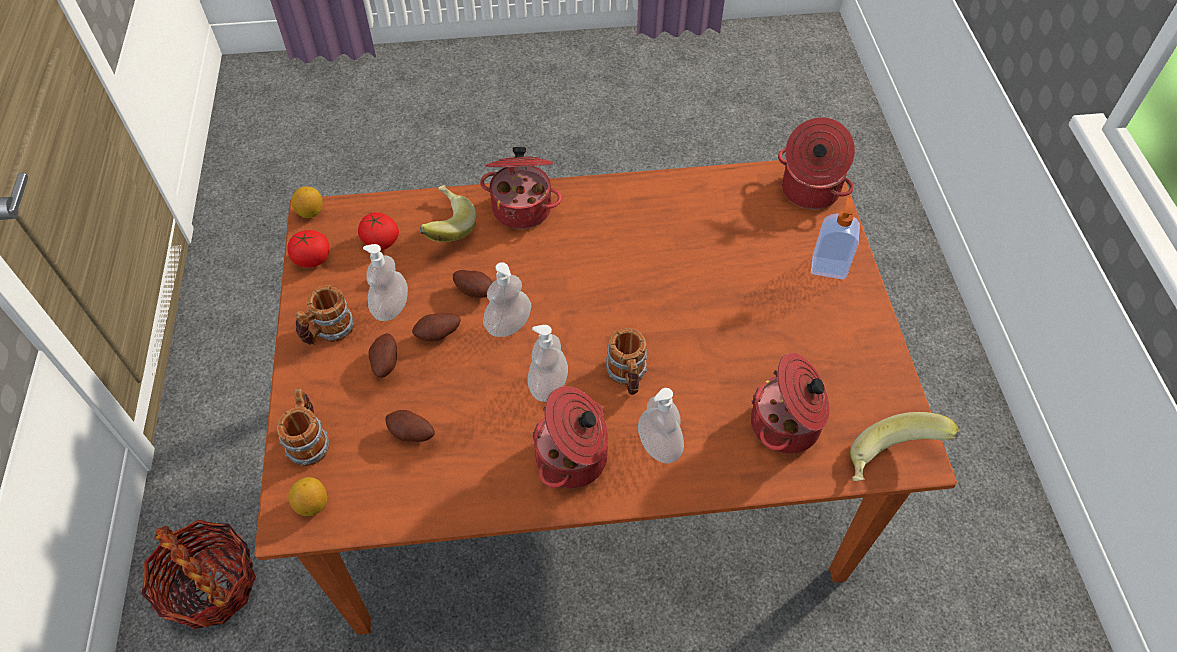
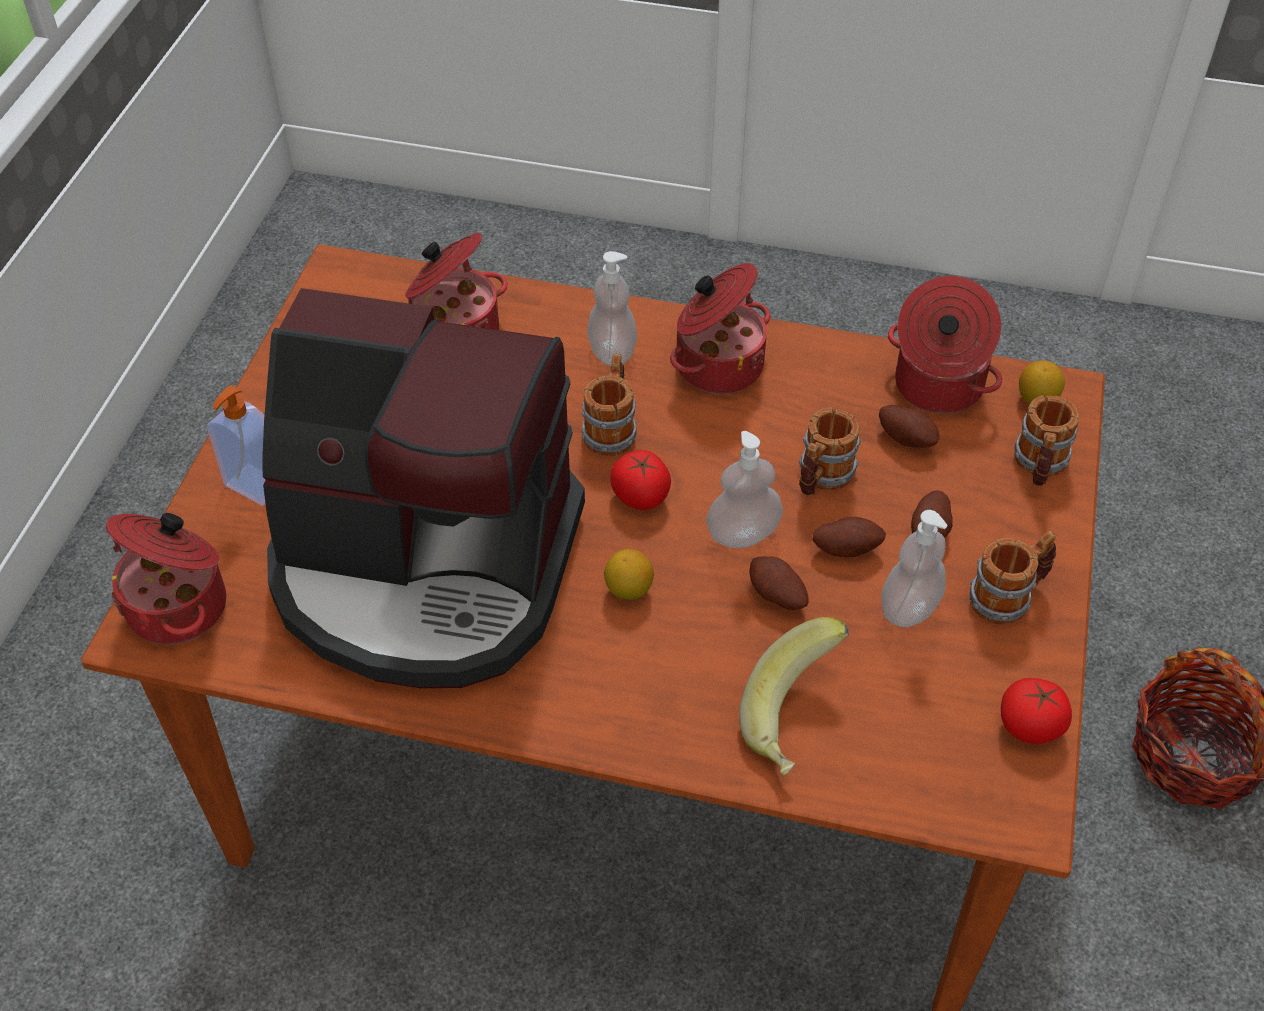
camera: 160 degrees left, 5 degrees down
(310, 212) = (1031, 824): lemon -> lemon (629, 590)
(380, 242) = (911, 724): tomato -> tomato (641, 496)
(467, 381) = (821, 478): none -> mug
(523, 207) = (654, 717): cooking pot -> cooking pot (936, 387)
(548, 385) = (716, 446): soap dispenser -> none
(690, 247) = (426, 570): none -> coffee machine
(892, 462) = (369, 272): banana -> none

